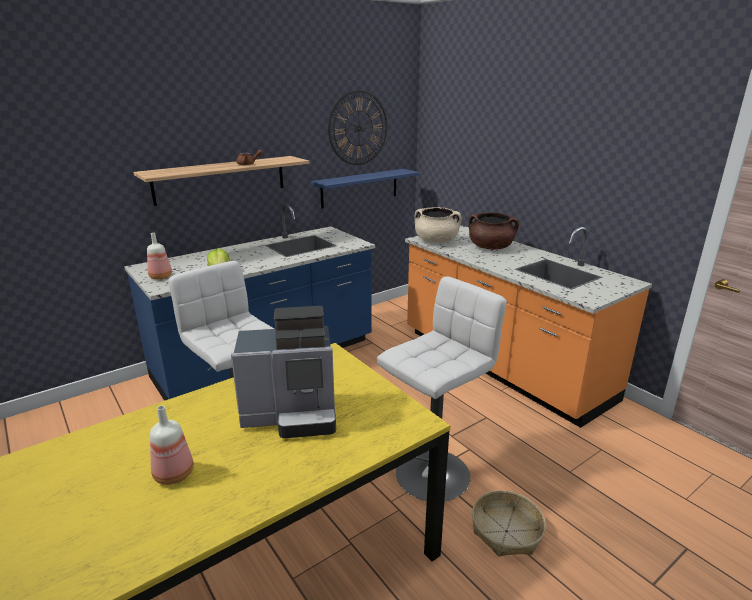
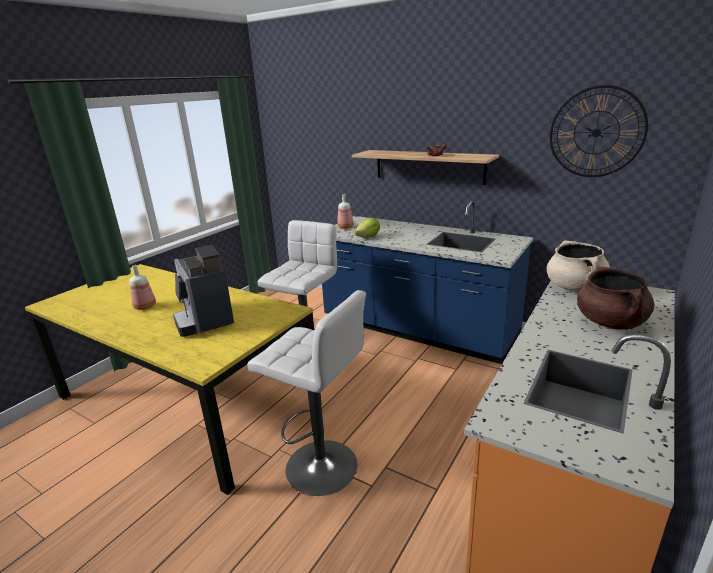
camera: 70 degrees right, 0 degrees up
(359, 188) = (585, 205): blue shelf -> none
(506, 531) = (264, 538): basket -> none

